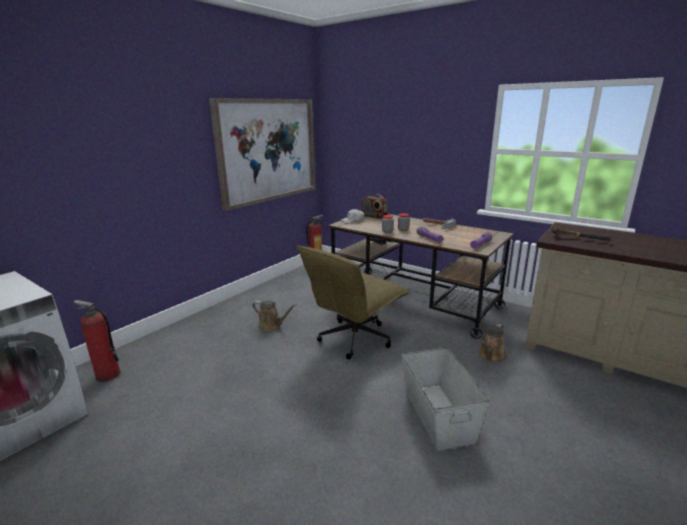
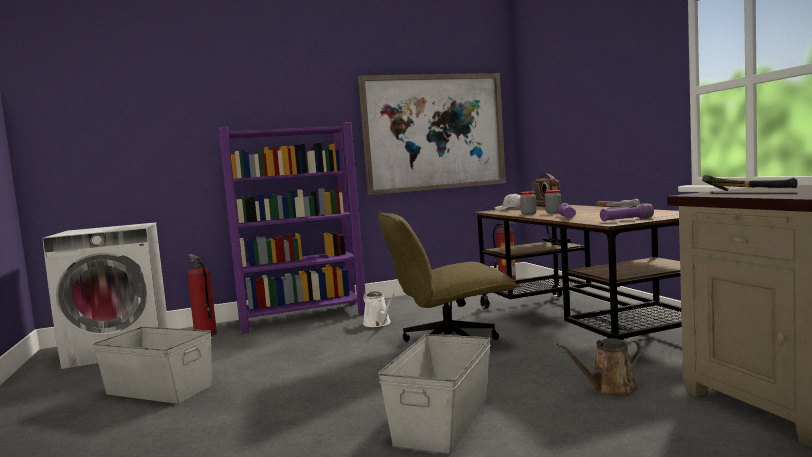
camera: 35 degrees right, 15 degrees down
(158, 464) = (159, 389): none -> grey storage box
(189, 330) = (302, 317): none -> purple bookcase
(272, 325) = (378, 323): brown watering can -> white watering can

